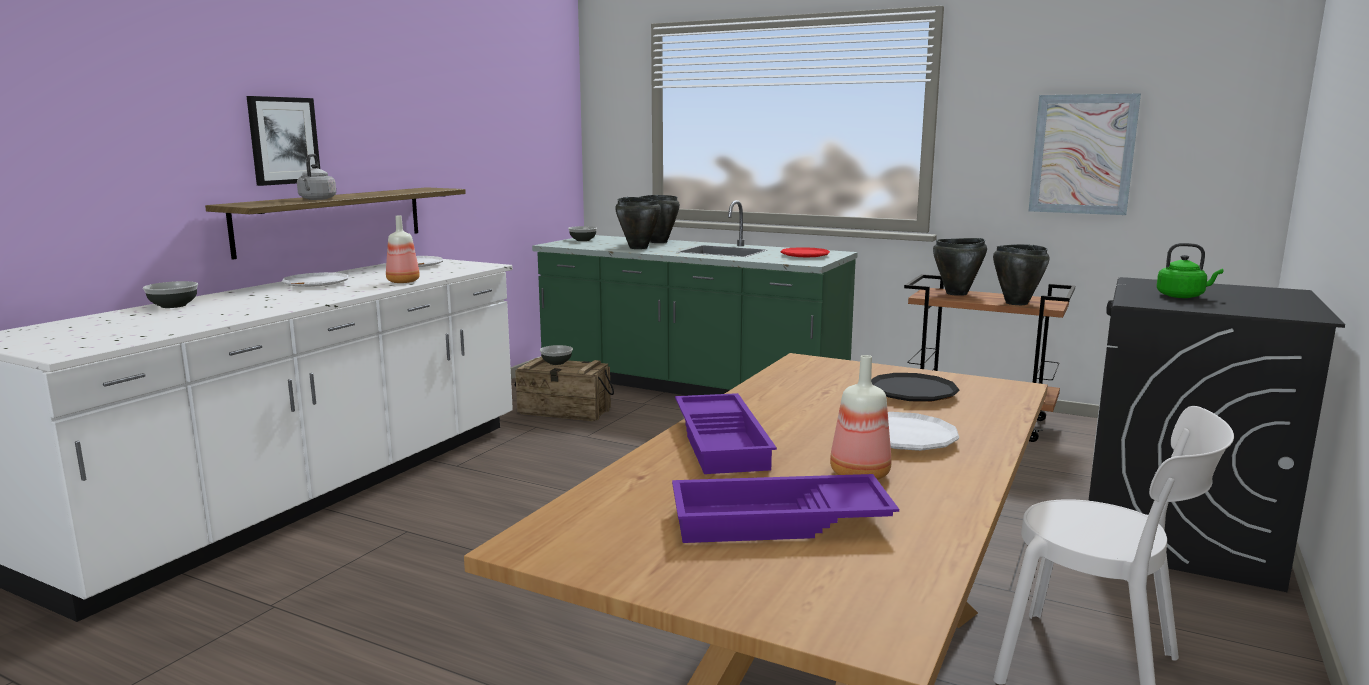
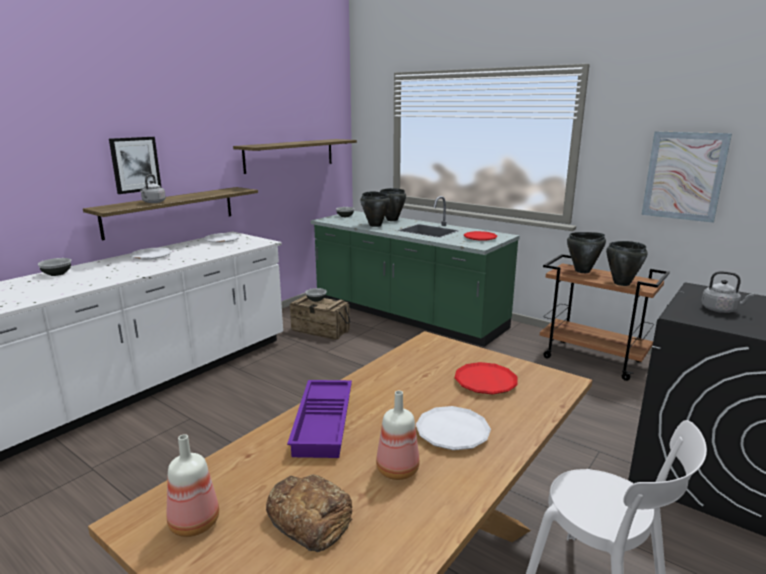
camera: 10 degrees right, 5 degrees up
(403, 282) = (203, 256): bottle -> bottle (194, 524)
(499, 143) = (290, 155): none -> shelf
(778, 522) = (310, 518): purple tray -> bread
(912, 394) = (485, 382): black plate -> red plate
(1182, 296) = (721, 310): green kettle -> grey kettle

